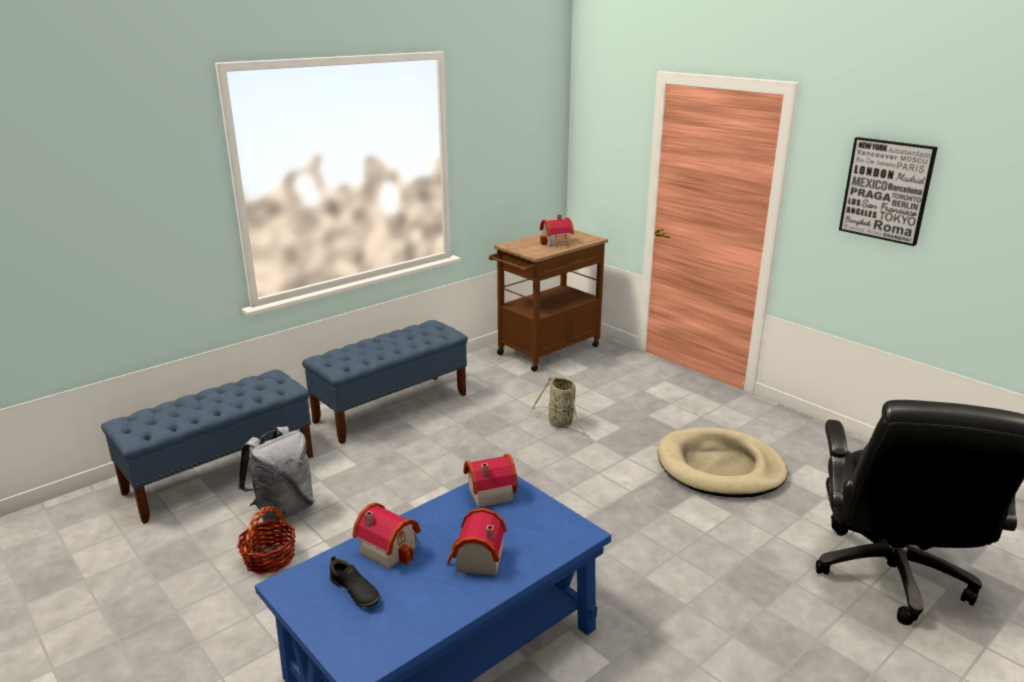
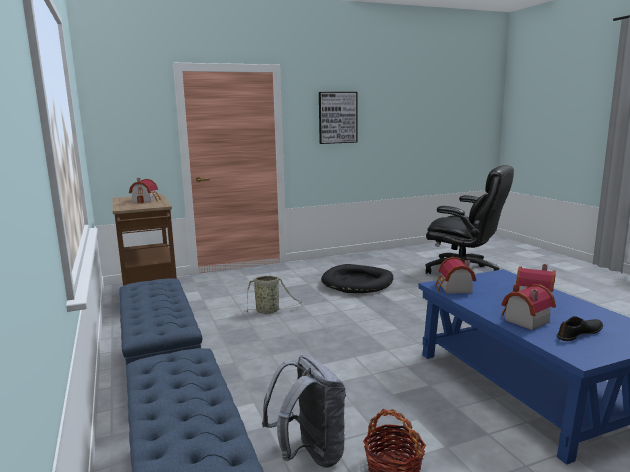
camera: 70 degrees left, 10 degrees down
(720, 468) = (357, 282): beige dog bed -> black dog bed

